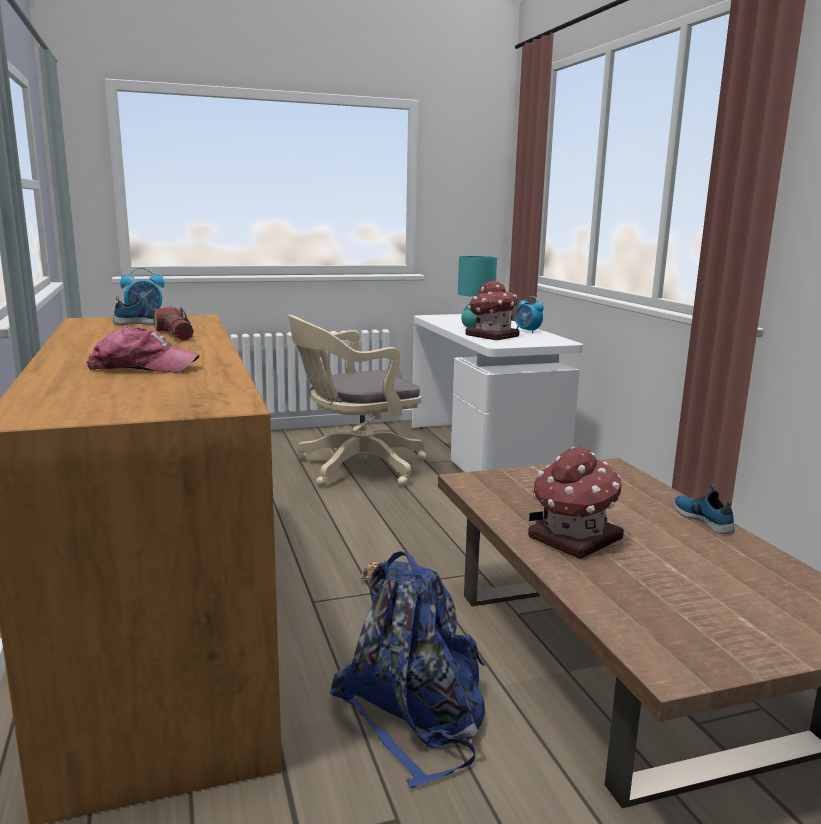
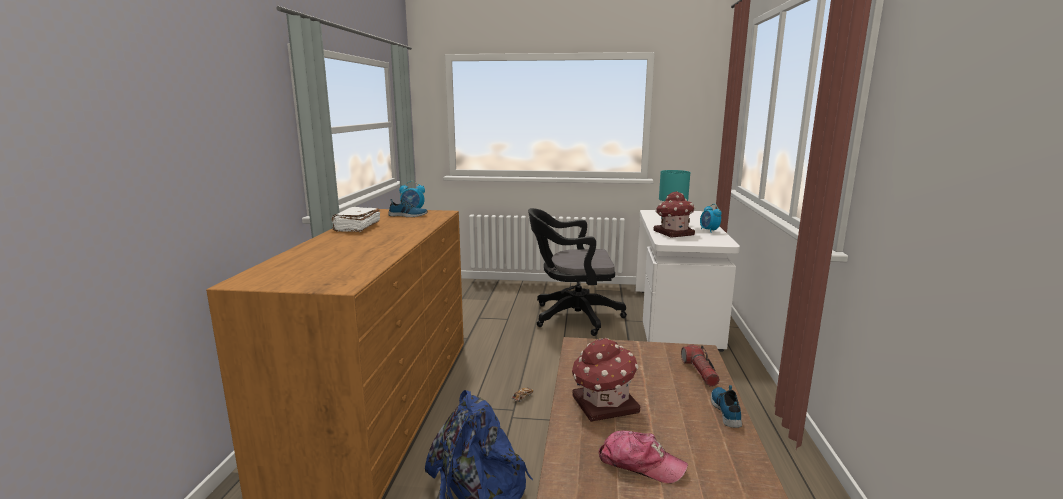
camera: 25 degrees right, 0 degrees up
(90, 340) = (356, 227): none -> white book
(143, 367) = (347, 252): cap -> cap (640, 463)
(176, 335) = (405, 227): flashlight -> flashlight (700, 372)
(355, 468) = (572, 317): beige office chair -> black office chair

